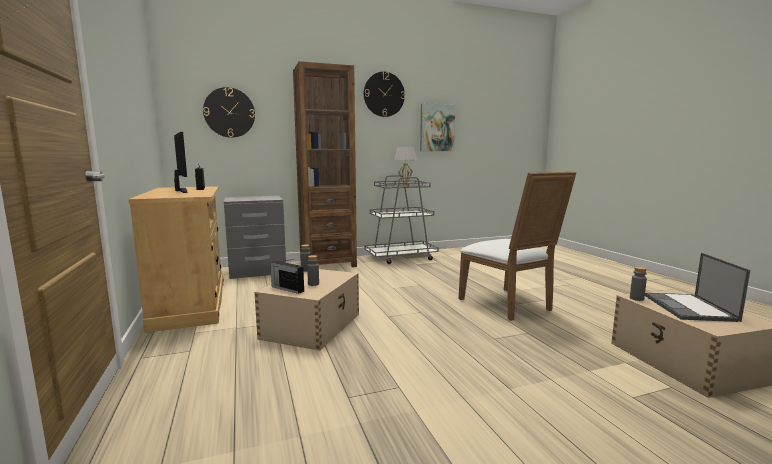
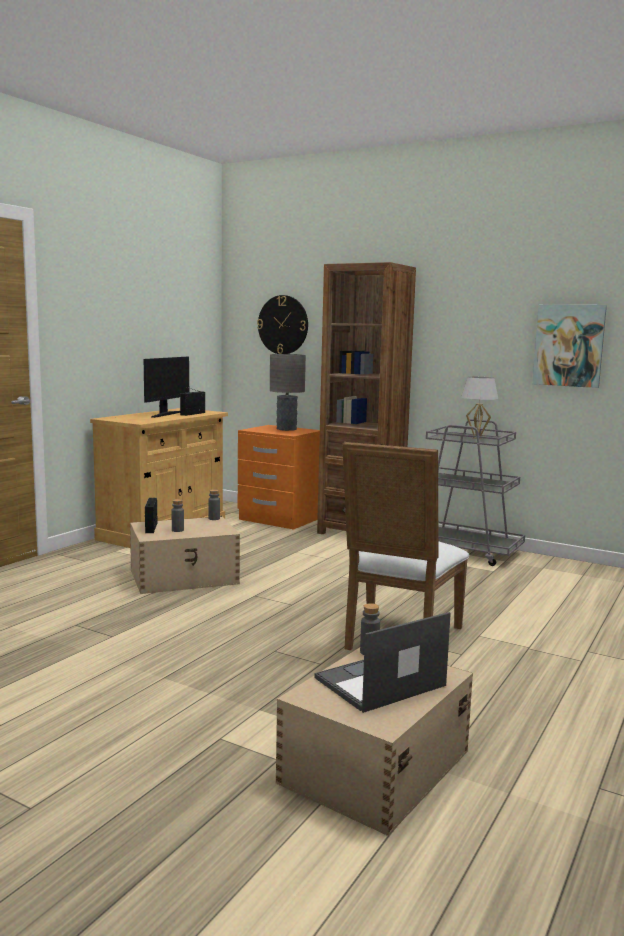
camera: 50 degrees right, 0 degrees up
(255, 197) = (286, 429): none -> grey table lamp
(257, 271) = (279, 519): grey nightstand -> orange nightstand
(384, 94) = (476, 293): wall clock -> none

